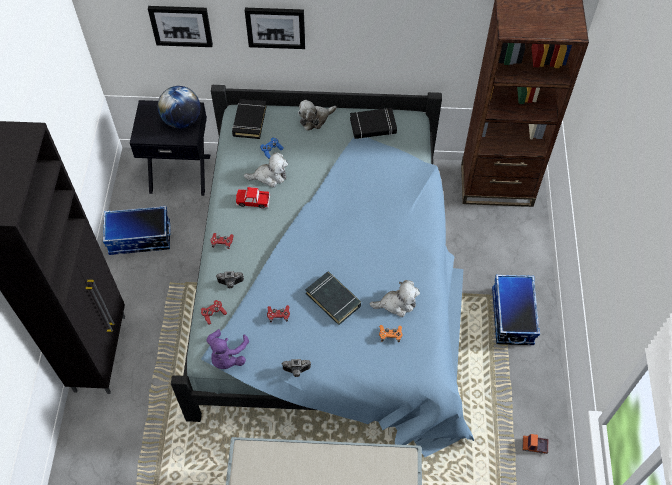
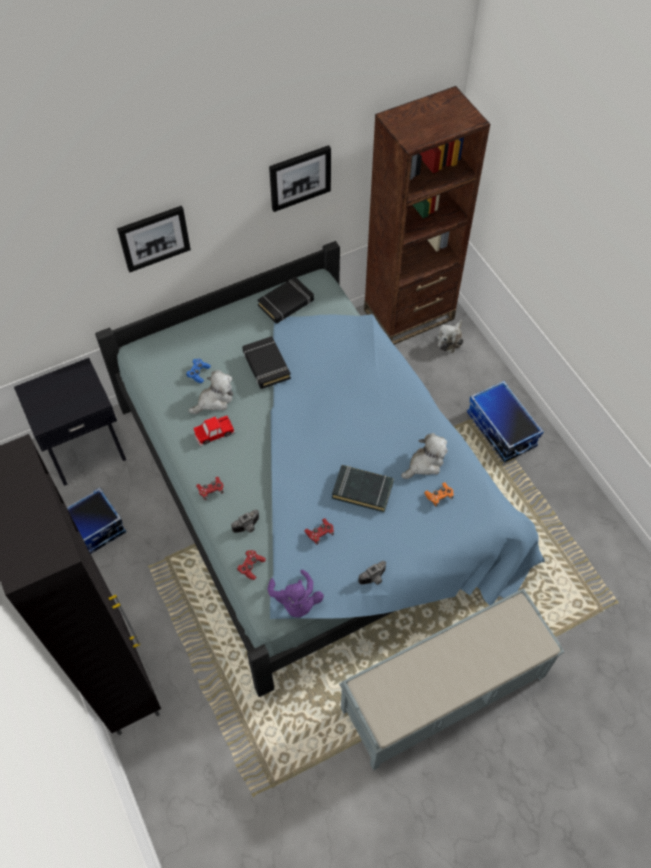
camera: 30 degrees left, 0 degrees up
(181, 25) = (47, 278): picture -> picture (299, 177)
(182, 120) = (78, 387): globe -> none
(249, 121) = (155, 354): black book -> black book (266, 365)
(315, 119) = (222, 322): plush toy -> plush toy (450, 340)
(534, 445) = (595, 537): toy truck -> none

